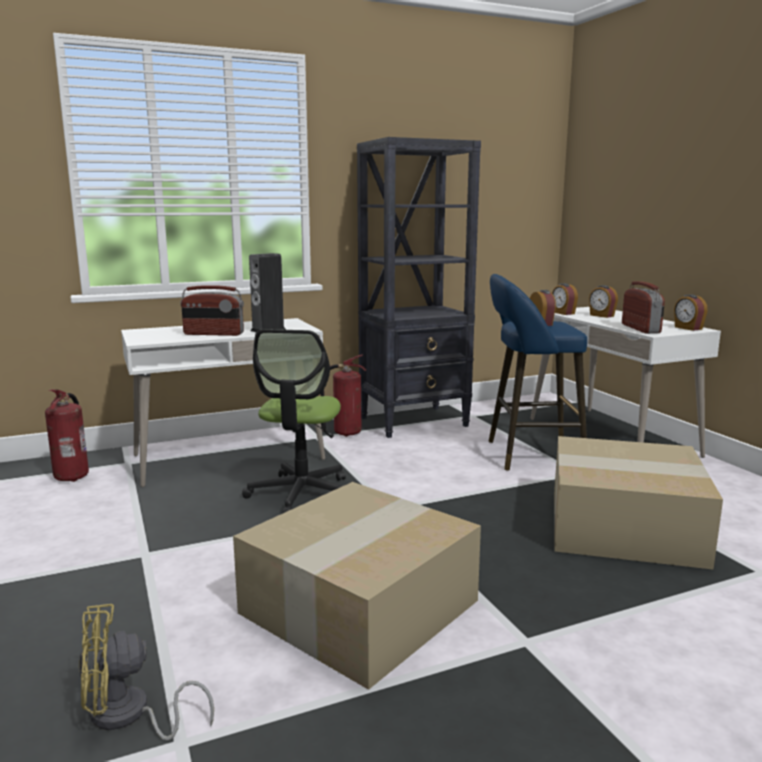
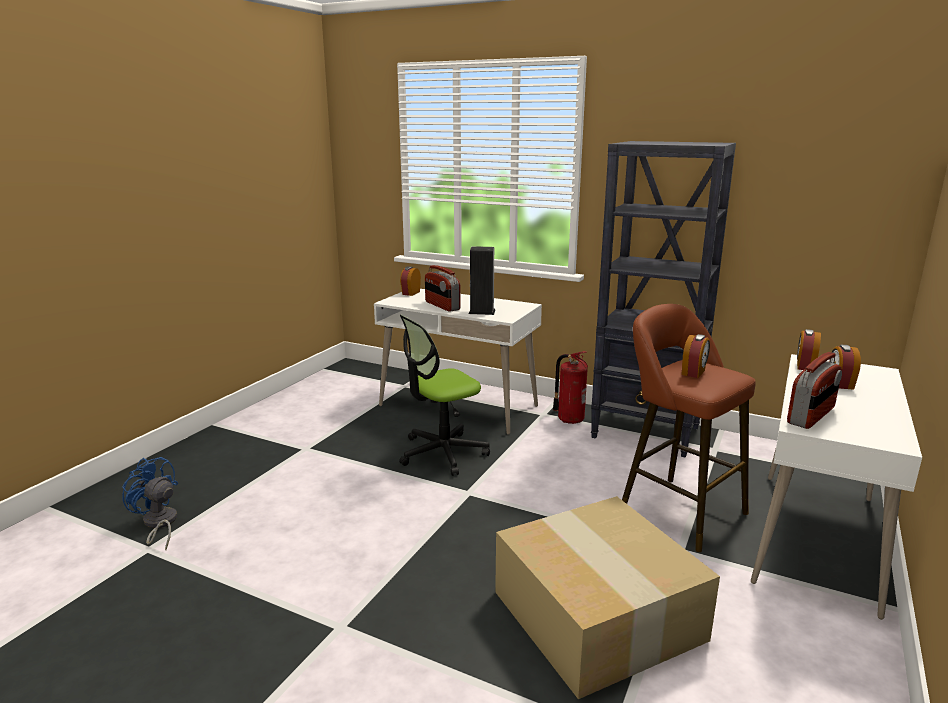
camera: 50 degrees right, 5 degrees up
(73, 476) = (366, 383): fire extinguisher -> none
(128, 716) = (159, 524): yellow fan -> blue fan
(359, 609) = (316, 543): cardboard box -> none
(528, 454) = (676, 509): blue stool -> brown stool
(688, 328) = (883, 437): alarm clock -> alarm clock (410, 293)

